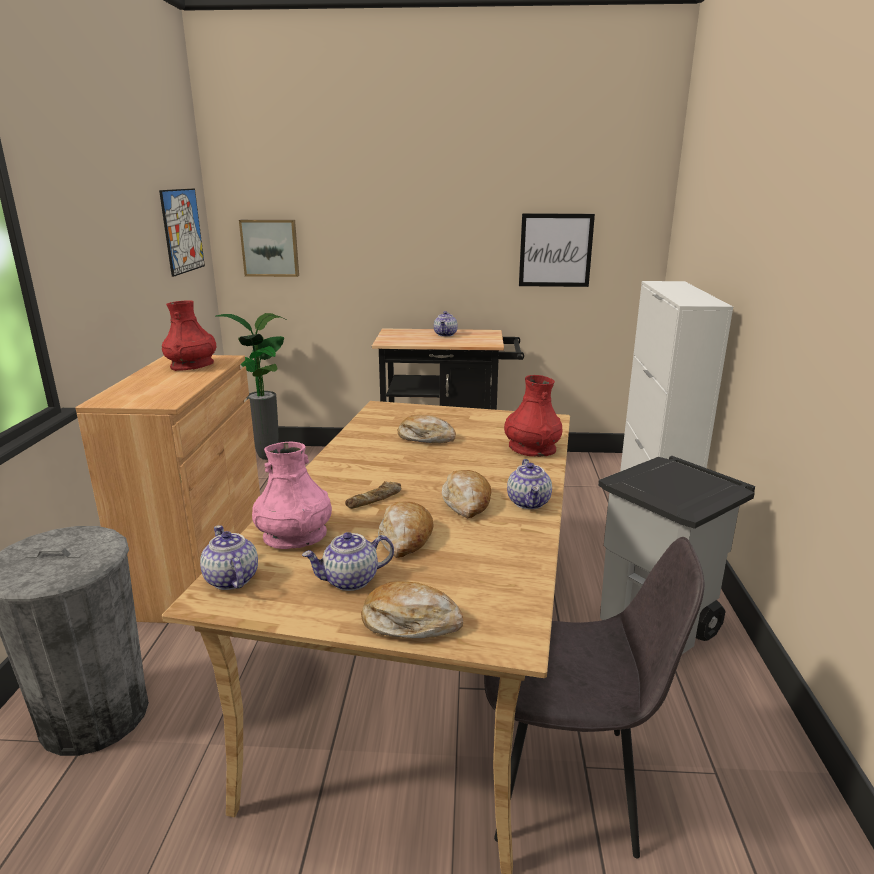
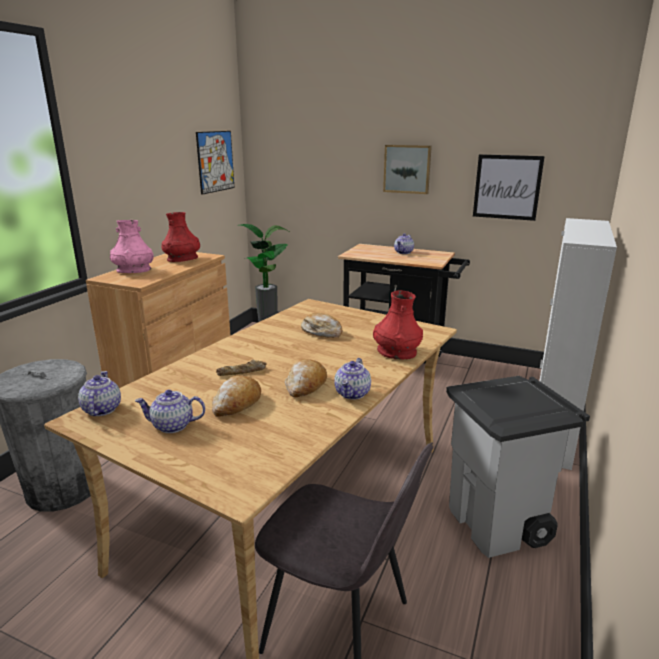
camera: 20 degrees right, 0 degrees up
(270, 248) = (283, 176): picture -> picture (407, 169)
(295, 536) = (166, 388): pink vase -> pink vase (134, 271)
(410, 622) = (183, 463): bread -> none

